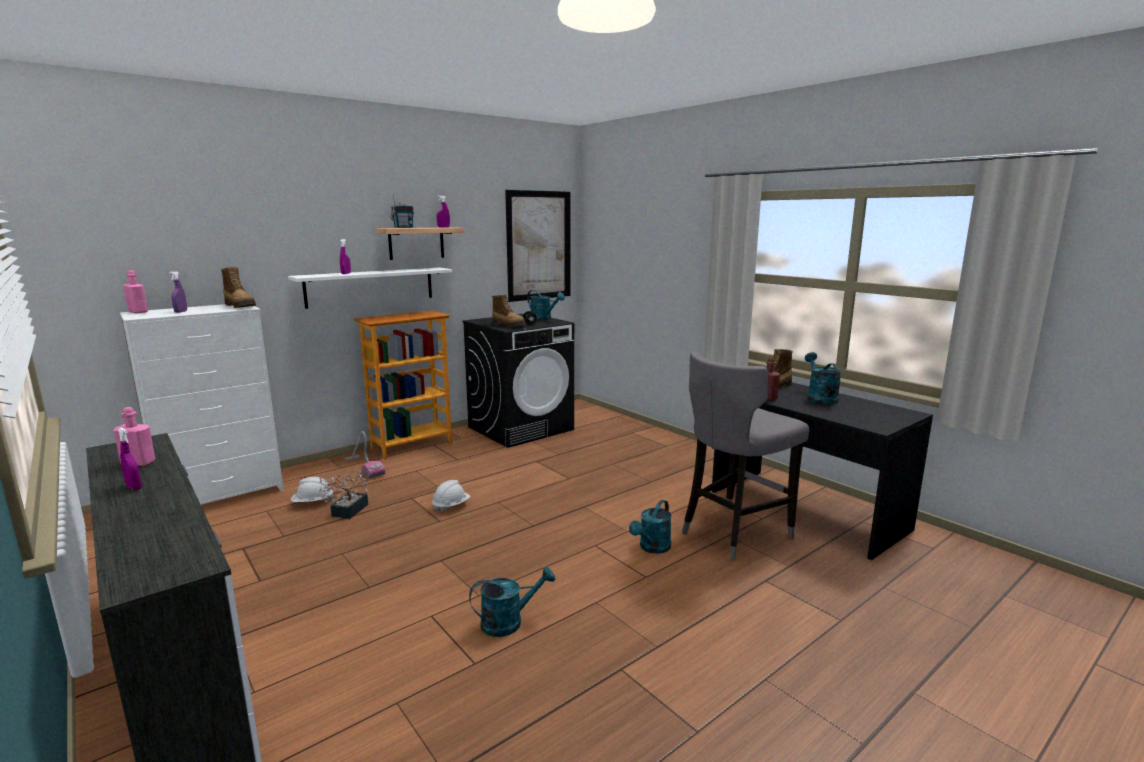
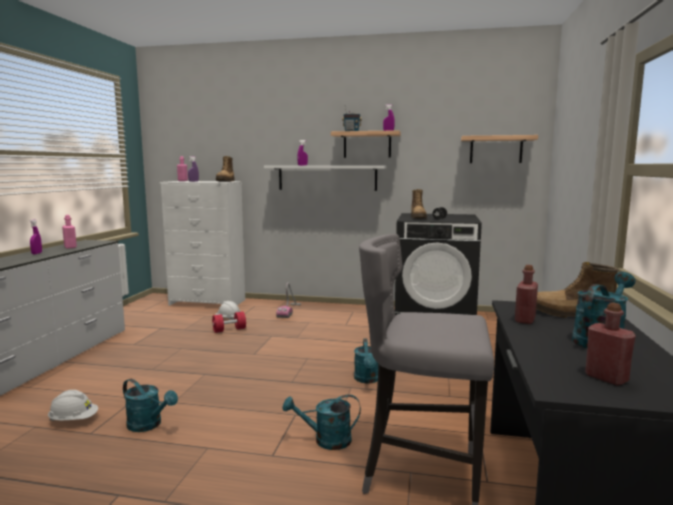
camera: 50 degrees right, 5 degrees down
(347, 512) = (229, 330): potted plant -> red dumbbell
(411, 445) = (340, 308): bookcase -> none
(451, 506) = (278, 349): white hard hat -> white hard hat (74, 420)
(539, 245) = (496, 149): picture -> shelf
(544, 319) = (466, 218): turquoise watering can -> turquoise watering can (367, 380)
(872, 416) = (606, 378): none -> red bottle

